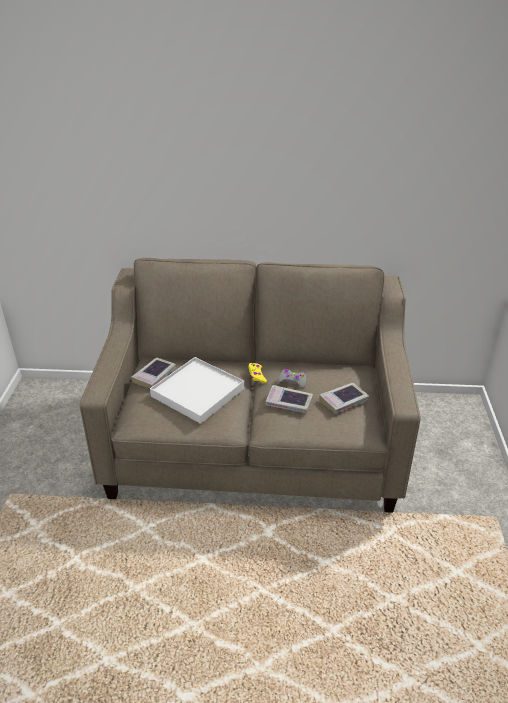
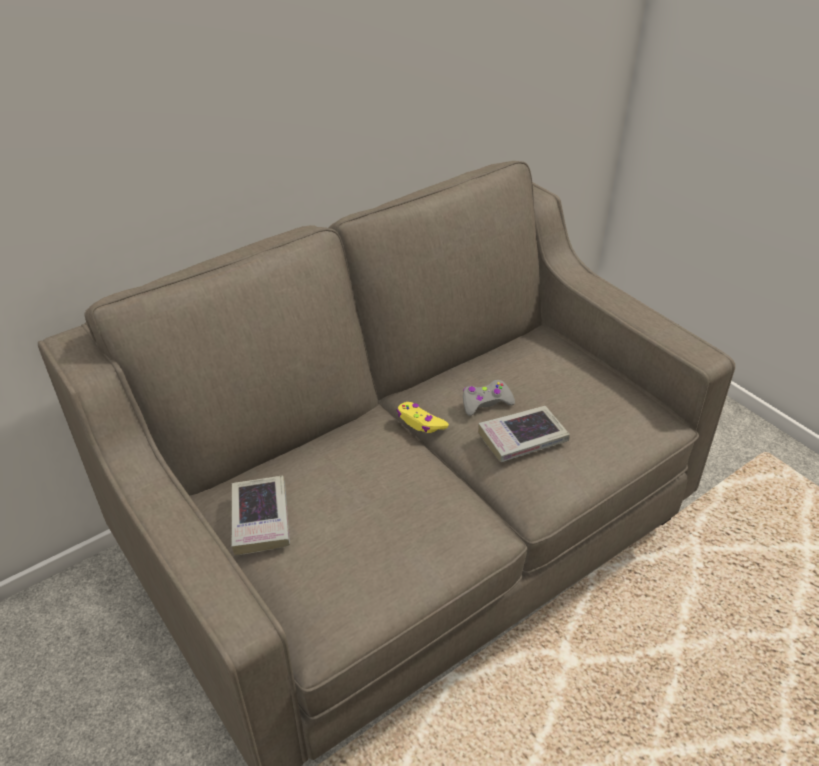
camera: 40 degrees left, 5 degrees up
(197, 392) = (371, 504): white tray -> none
(343, 401) = (585, 393): book -> none

